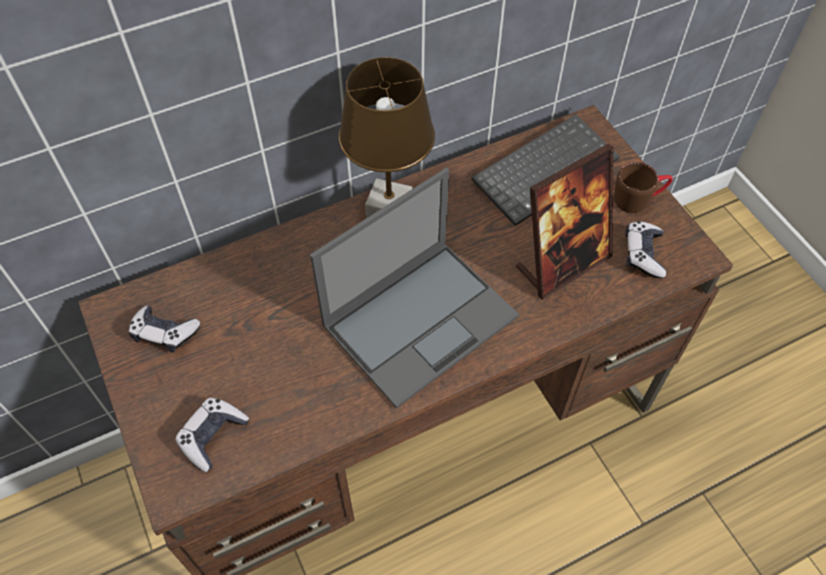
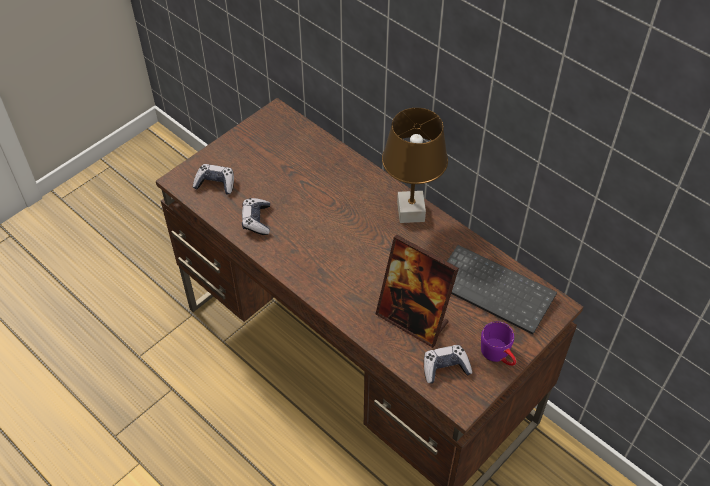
camera: 70 degrees right, 5 degrees down
(164, 333) = (271, 140): game controller -> game controller (256, 220)
(421, 319) = (331, 253): laptop -> none
(638, 198) = (499, 355): brown mug -> purple mug

